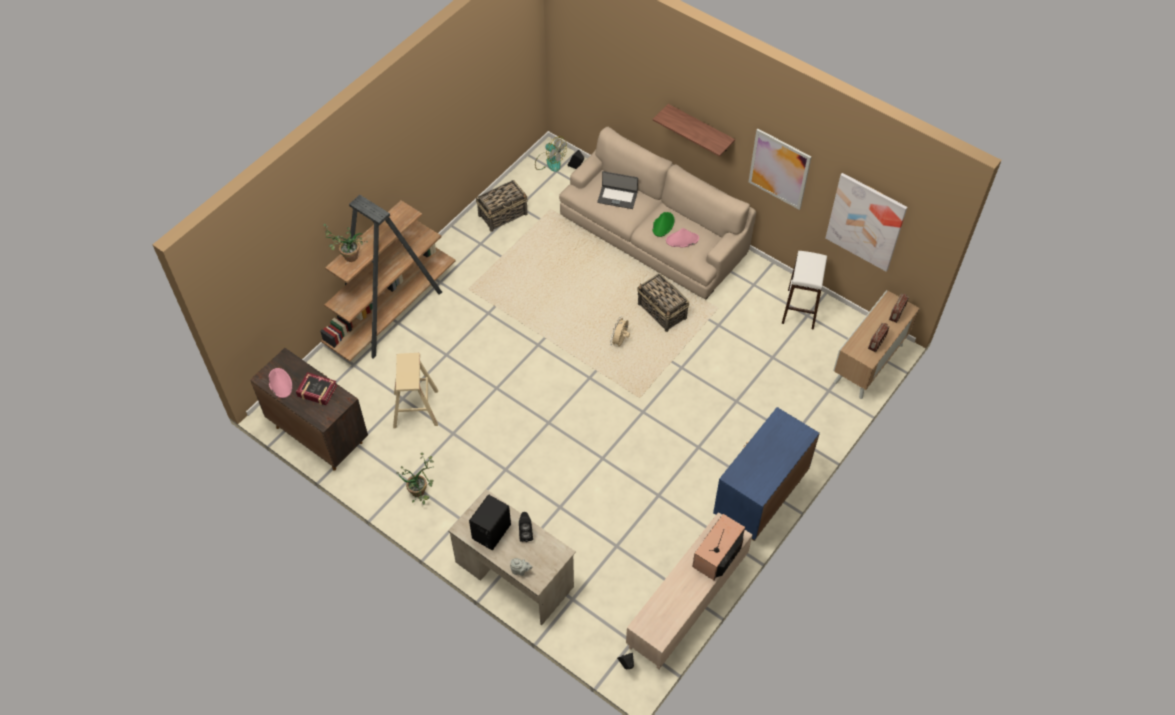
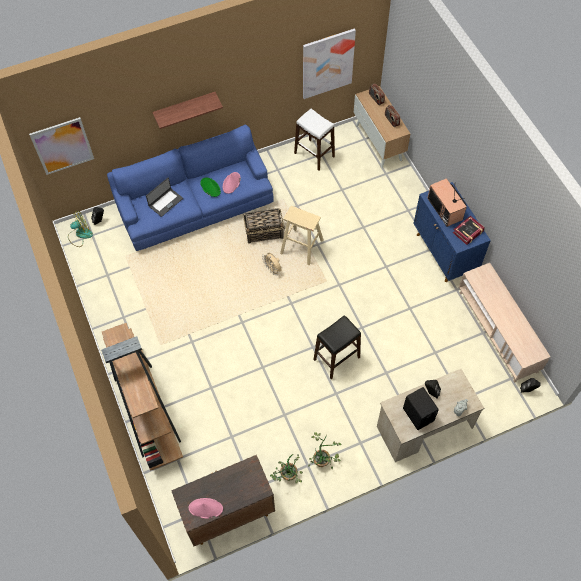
camera: 60 degrees left, 5 degrees up
(317, 391) = (231, 482): book -> book (468, 232)
(347, 257) = (133, 396): potted plant -> potted plant (287, 478)
(415, 408) = (247, 431): beige stool -> beige stool (301, 247)
(503, 214) = (107, 289): basket -> none
(548, 451) = (336, 358): none -> black stool
(653, 235) = (195, 204): beige sofa -> blue sofa
(717, 555) = (495, 289): television -> television (446, 209)
(779, 169) = (255, 82): picture -> picture (62, 146)

